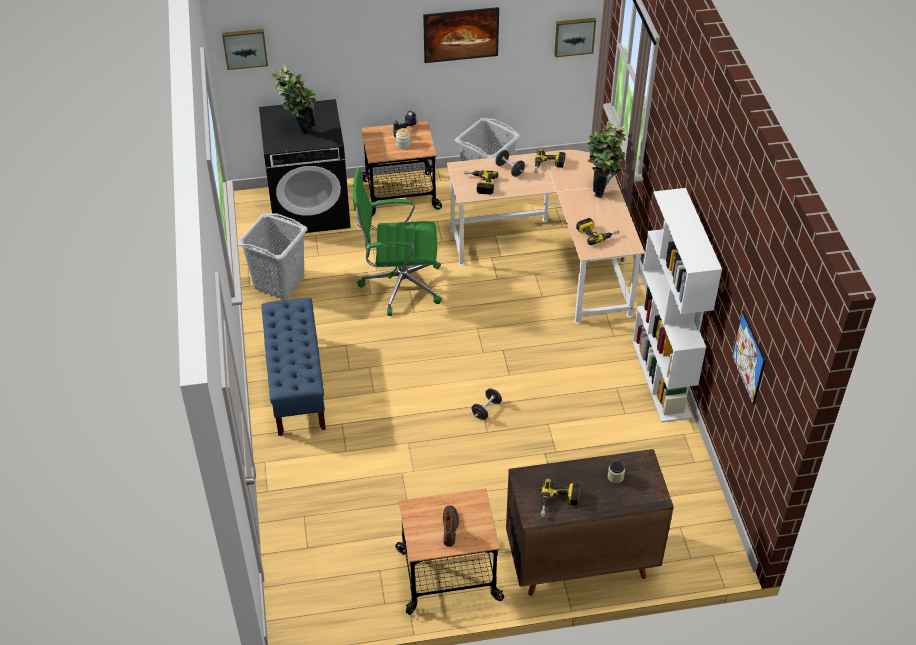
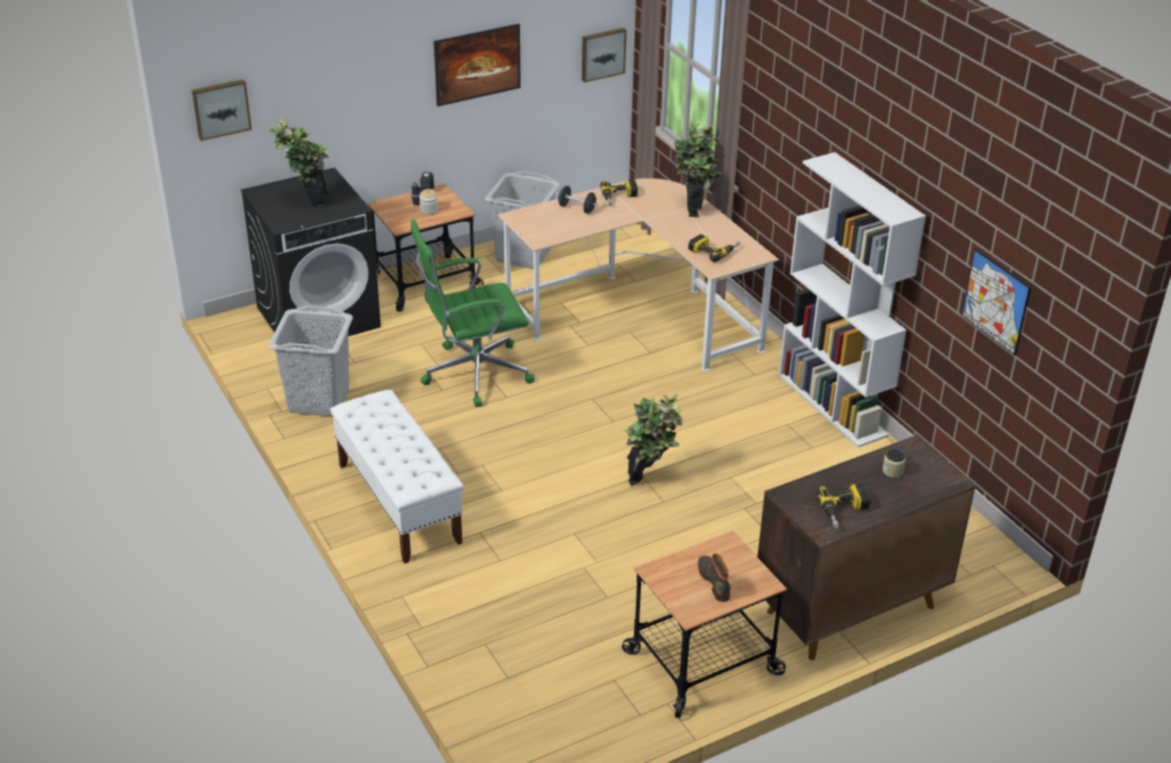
camera: 20 degrees left, 10 degrees down
(296, 384) = (398, 503): blue bench -> white bench
(480, 184) = (550, 228): power drill -> none
(486, 410) = (650, 479): black dumbbell -> potted plant

